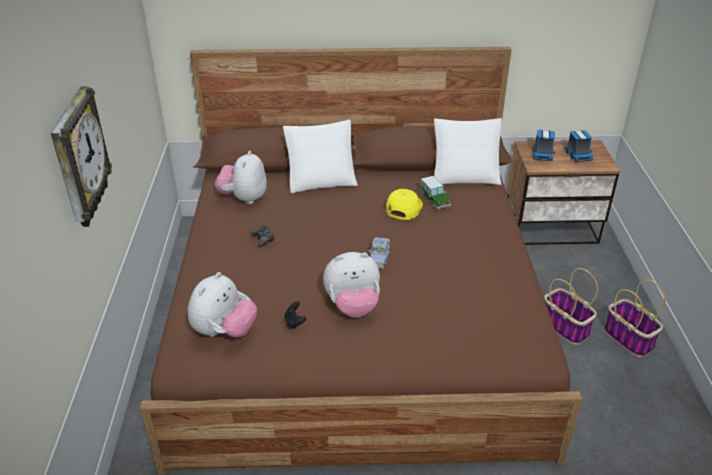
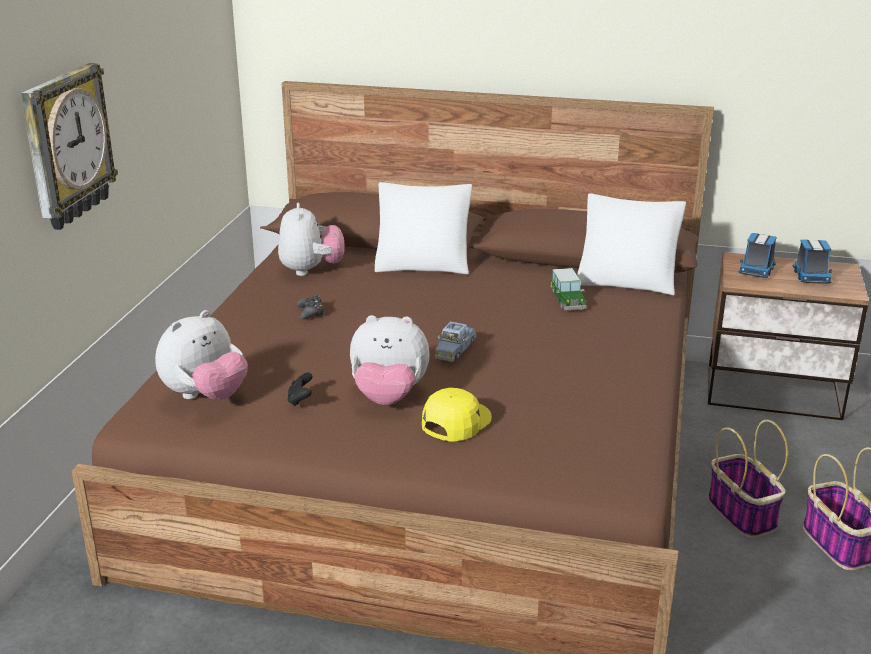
camera: 15 degrees right, 10 degrees down
(244, 198) = (311, 270): plush toy -> plush toy turned 150 degrees clockwise
(404, 207) = (519, 304): yellow cap -> yellow cap (456, 421)

